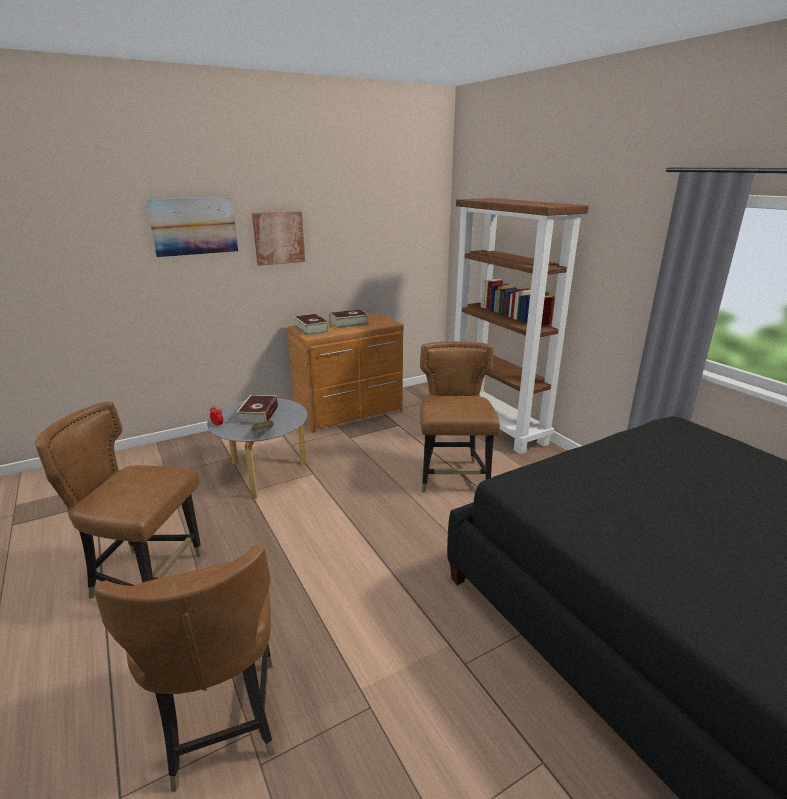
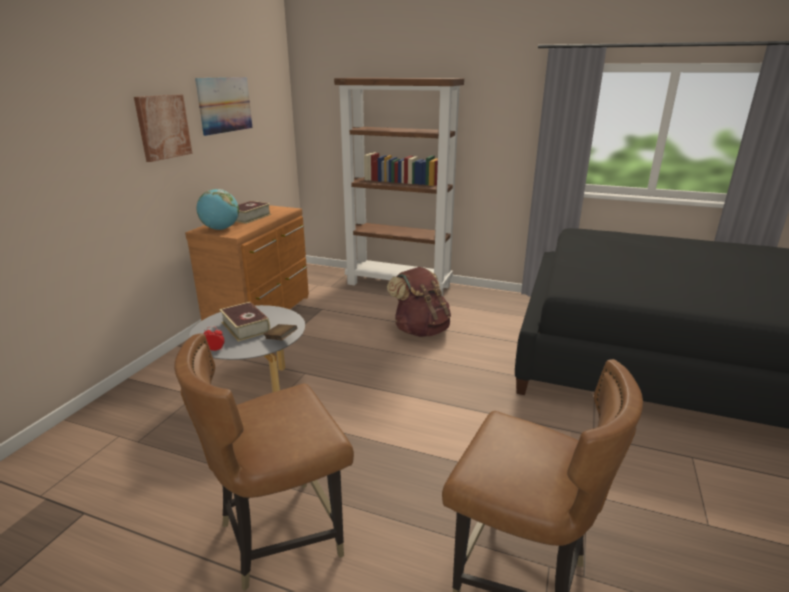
camera: 40 degrees left, 0 degrees up
(194, 226) = (73, 115): picture -> picture (225, 105)
(311, 329) = (220, 229): book -> globe
(453, 477) = (420, 330): brown chair -> brown backpack

